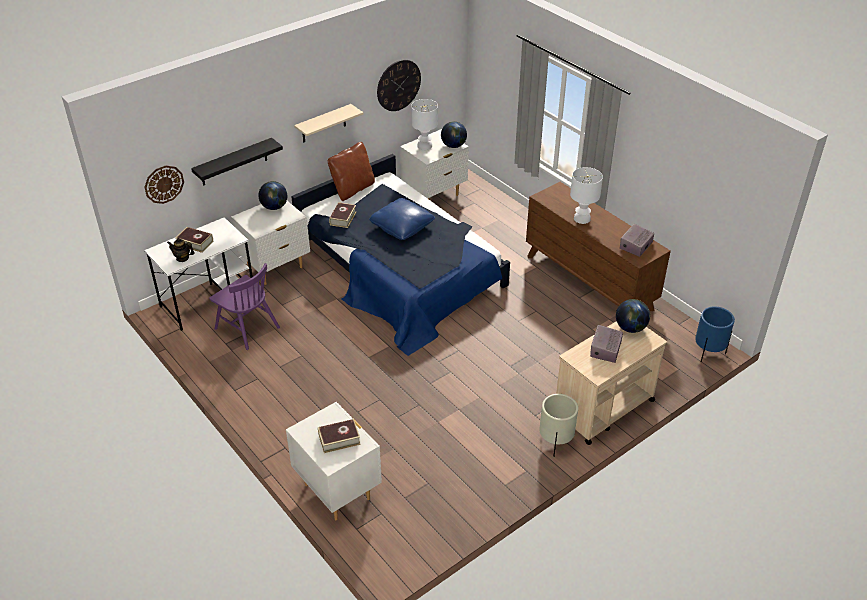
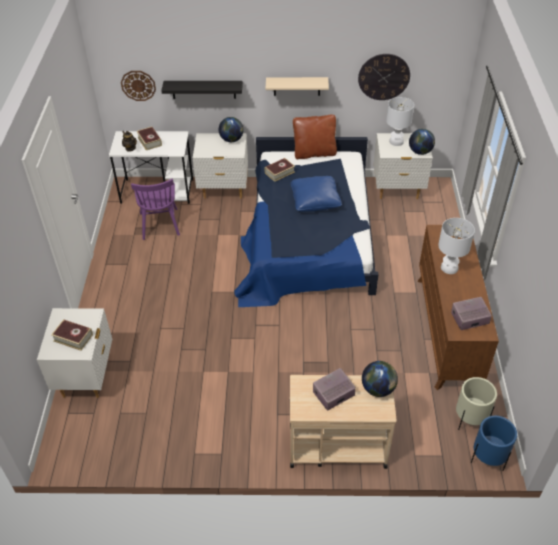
camera: 40 degrees right, 5 degrees up
(555, 442) = (268, 447): beige planter -> beige planter (469, 420)

